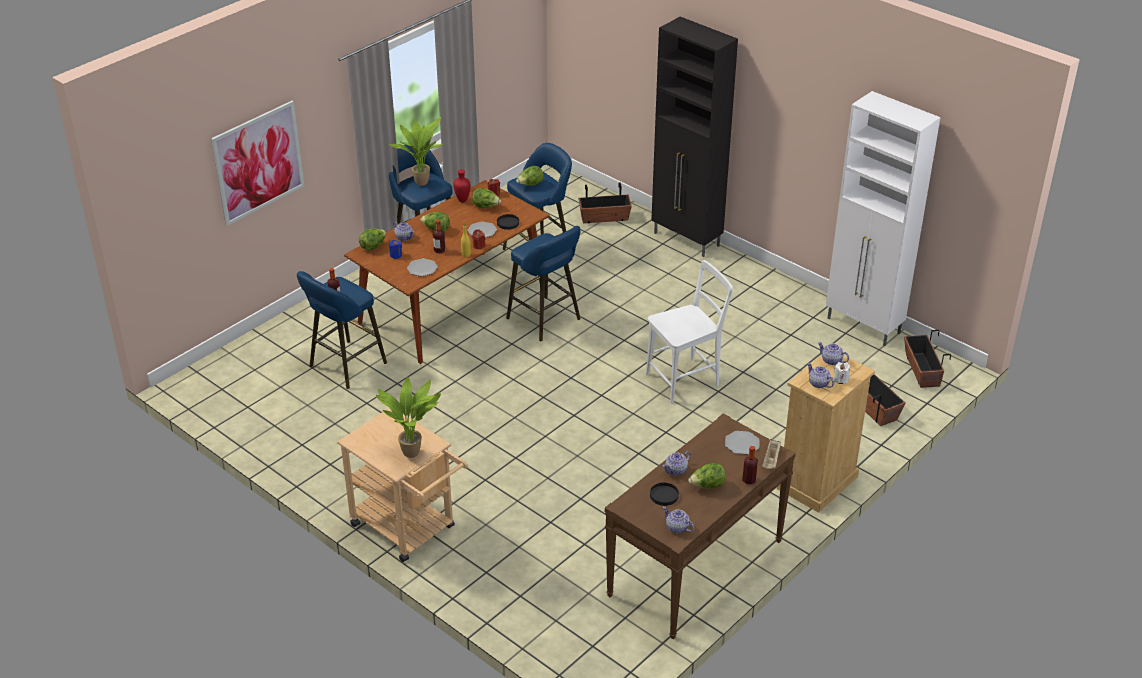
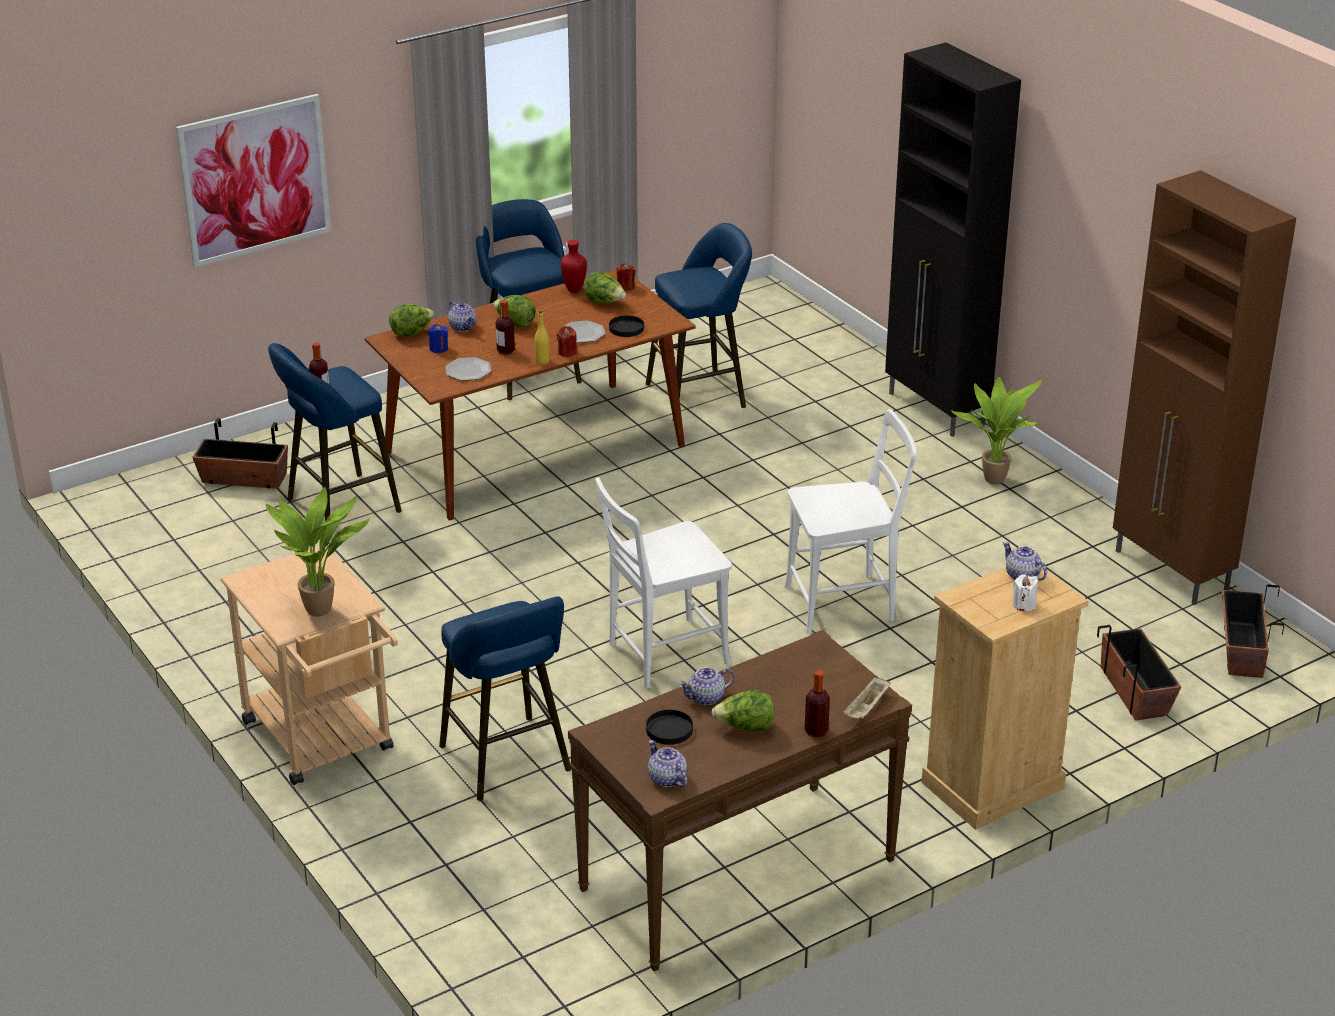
camera: 15 degrees right, 5 degrees down
(421, 182) = (526, 258): potted plant -> potted plant (994, 478)
(530, 185) = (686, 282): lettuce -> none
(546, 320) = (666, 490): blue stool -> blue stool (508, 762)
(591, 433) = (662, 655): none -> white chair
(604, 217) = (821, 362): planter -> planter (244, 479)
(742, 443) = (831, 677): plate -> none
(819, 384) = (984, 605): teapot -> none
(864, 326) = (1172, 571): white cabinet -> brown cabinet

